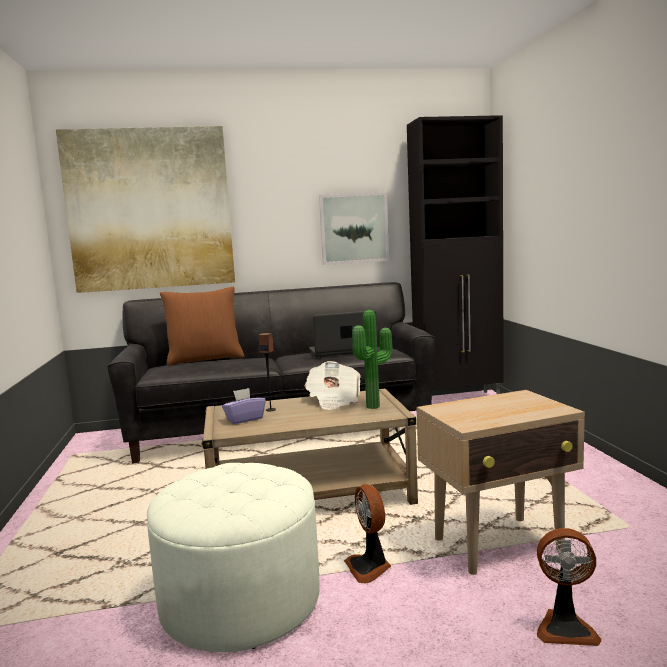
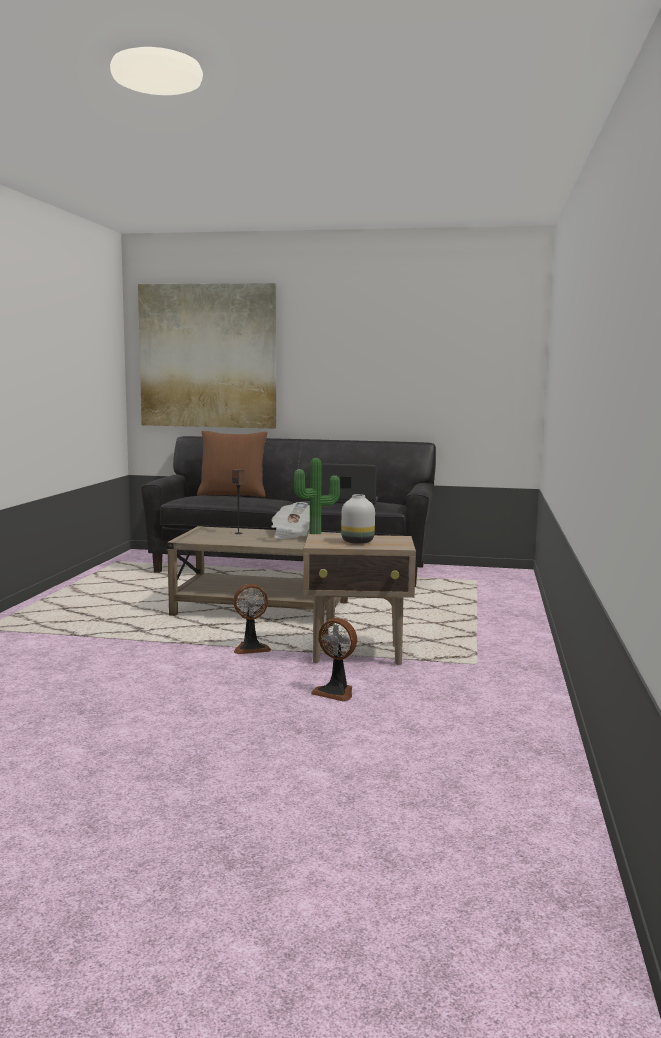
camera: 20 degrees right, 0 degrees up
(240, 599) = (152, 646): white ottoman -> none
(244, 419) = (211, 535): purple tissue box -> none
(354, 228) = (394, 385): picture -> none
(369, 567) = (251, 648): fan -> fan turned 105 degrees counterclockwise
(459, 399) = (486, 572): black cabinet -> none
(498, 410) = (357, 542): none -> white vase

